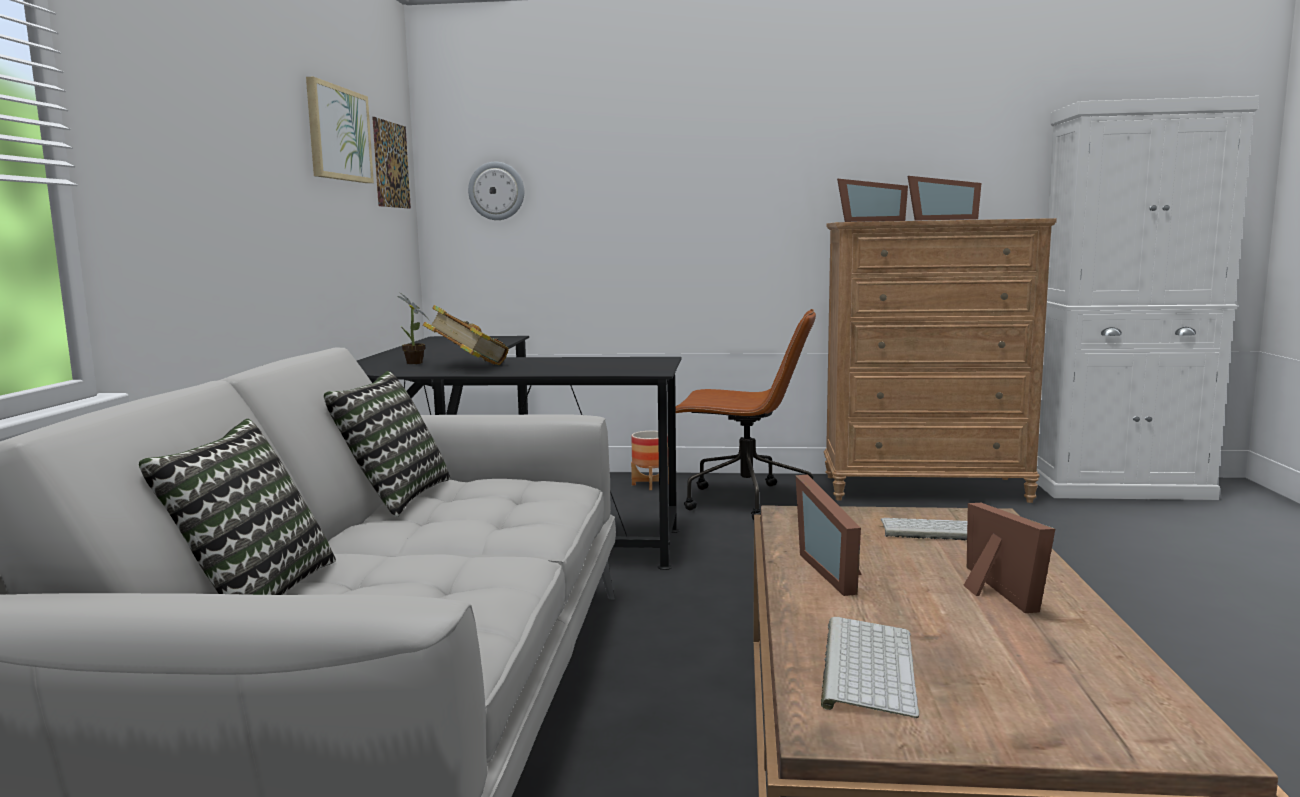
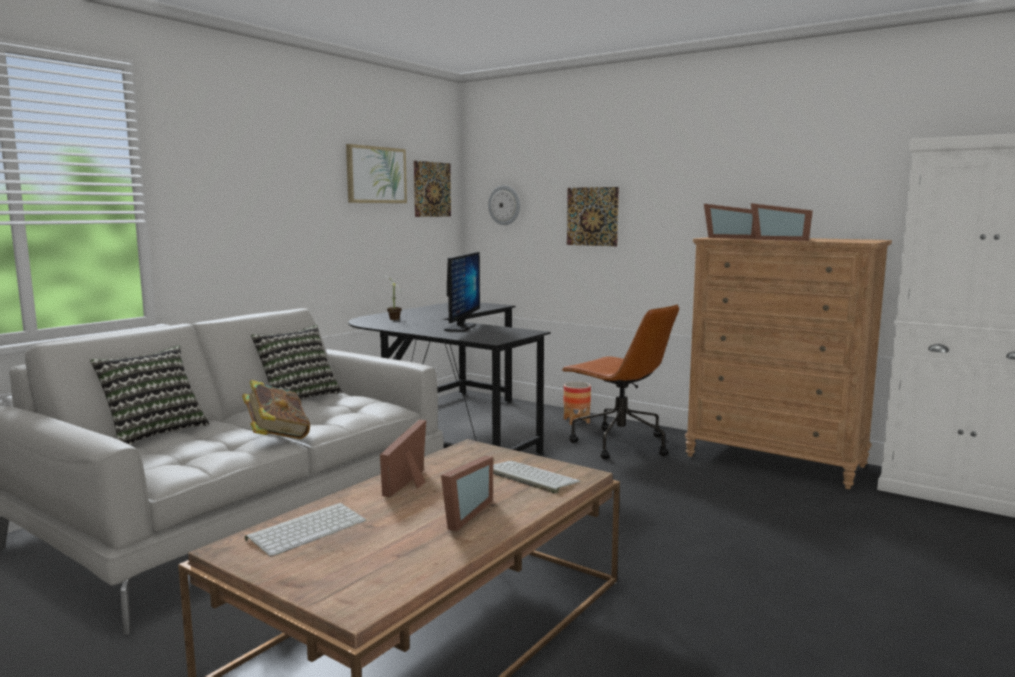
camera: 30 degrees right, 0 degrees up
(468, 366) = (412, 325): book -> book (277, 436)
(549, 363) = (460, 327): none -> monitor
(642, 203) = (592, 216): none -> picture

